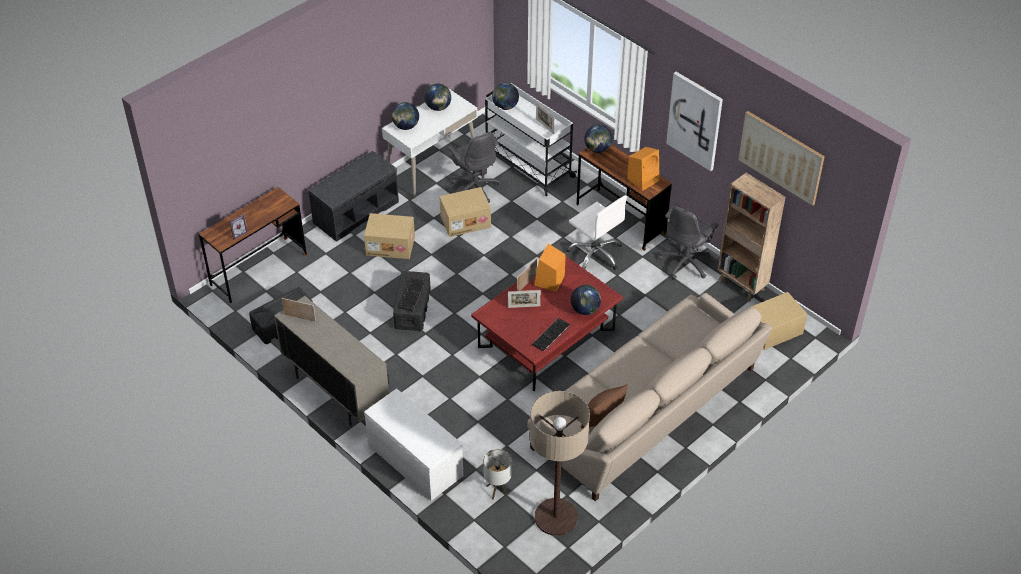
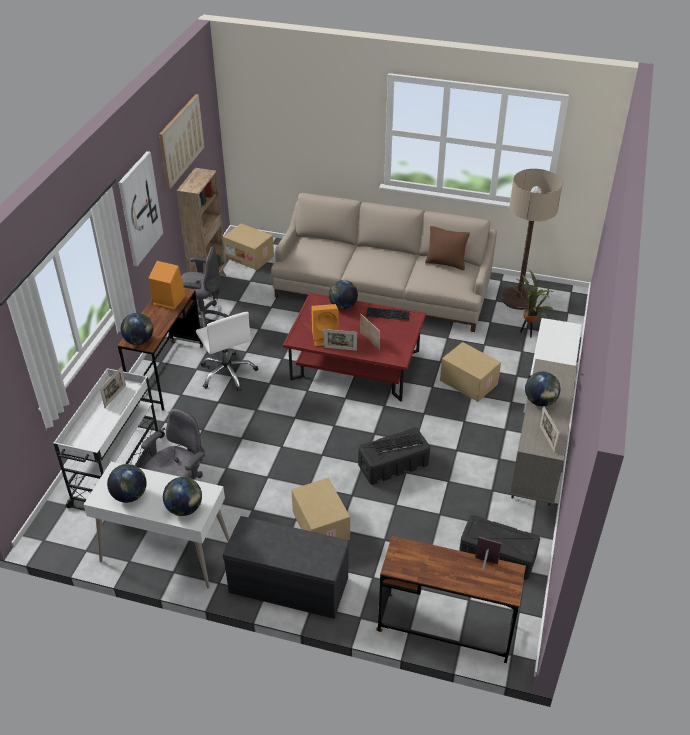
camera: 120 degrees left, 5 degrees down
(465, 221) = (241, 481): cardboard box -> cardboard box (467, 382)
(497, 490) = (527, 333): table lamp -> potted plant
(505, 107) = (94, 441): globe -> globe (540, 401)
(595, 254) = (228, 373): white office chair -> white office chair turned 135 degrees clockwise

